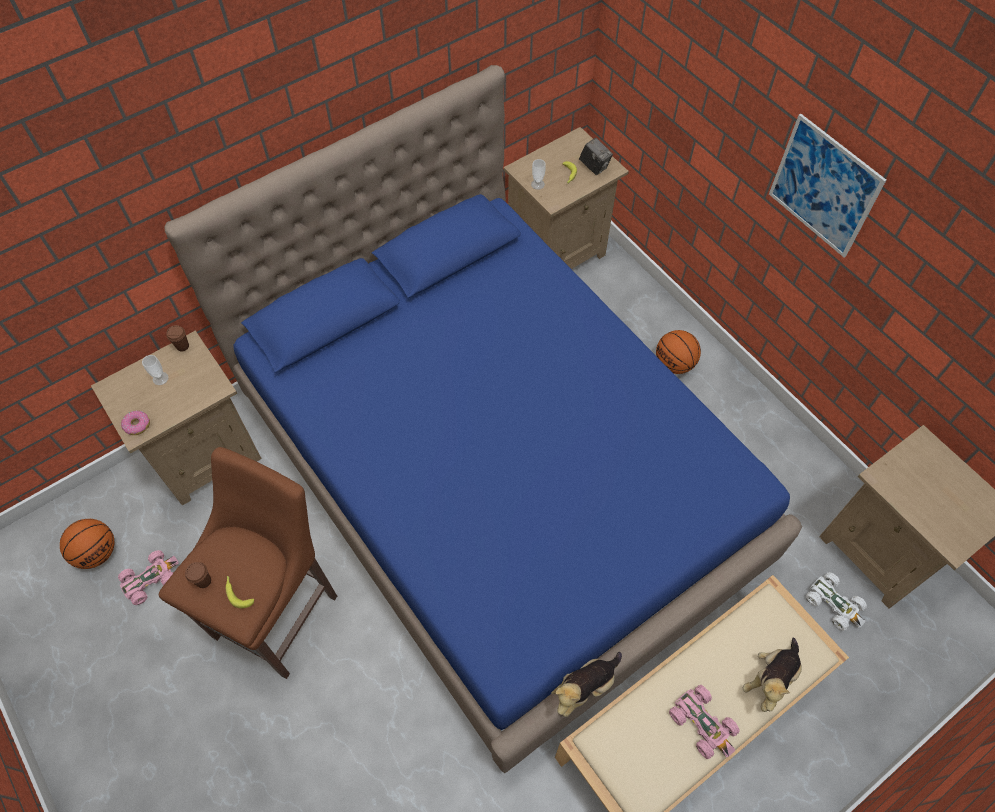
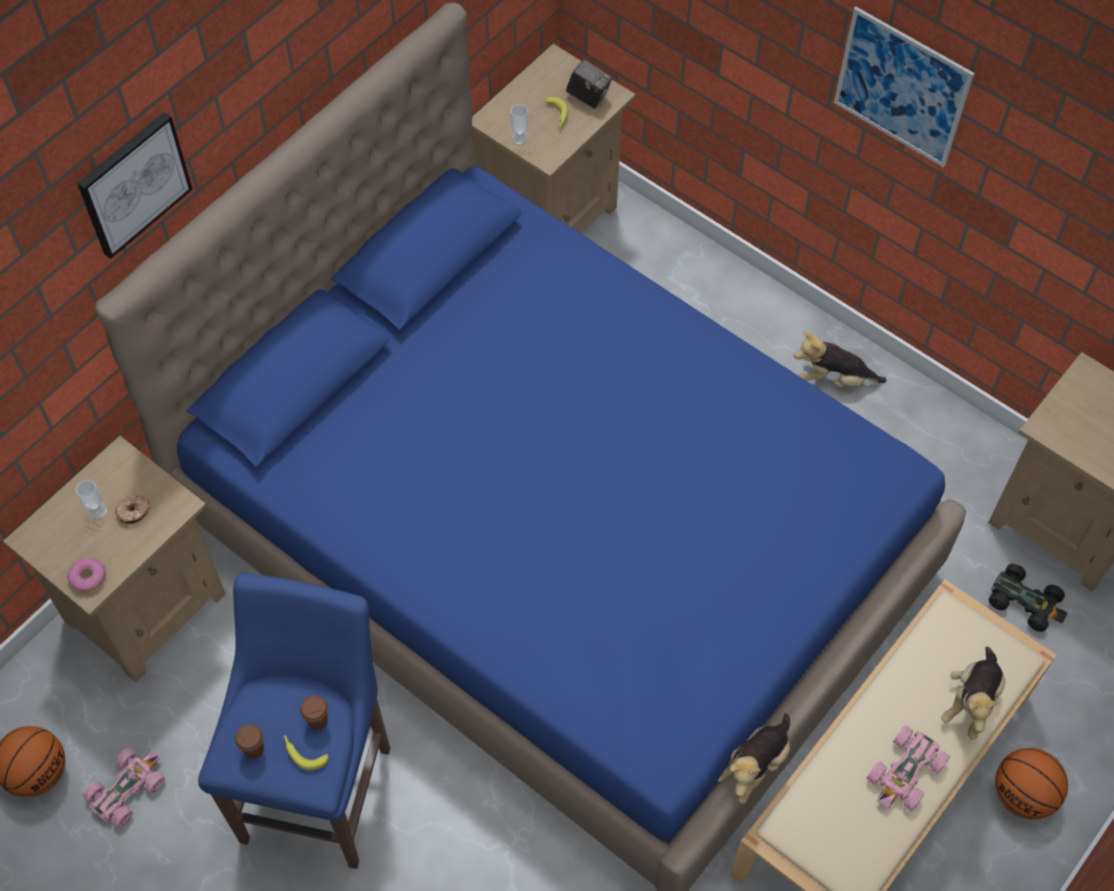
camera: 15 degrees left, 0 degrees up
(182, 346) = (110, 460): brown cup -> brown cup (318, 721)
(185, 386) = (134, 512): none -> donut
(206, 136) = (133, 183): none -> picture
(280, 611) = (320, 786): brown stool -> blue stool
(674, 363) = (749, 339): basketball -> basketball (1023, 794)
(703, 723) = (905, 773): pink toy car -> pink toy car turned 90 degrees clockwise
(728, 405) = (833, 379): none -> plush toy
(834, 604) = (1025, 602): white toy car -> black toy car

